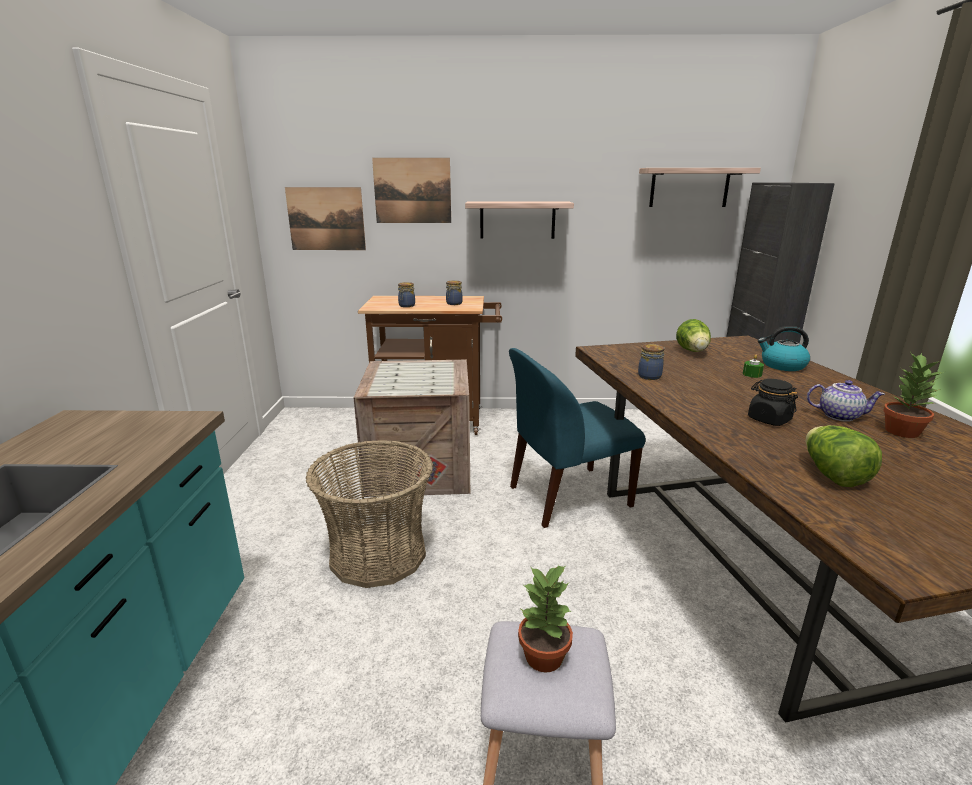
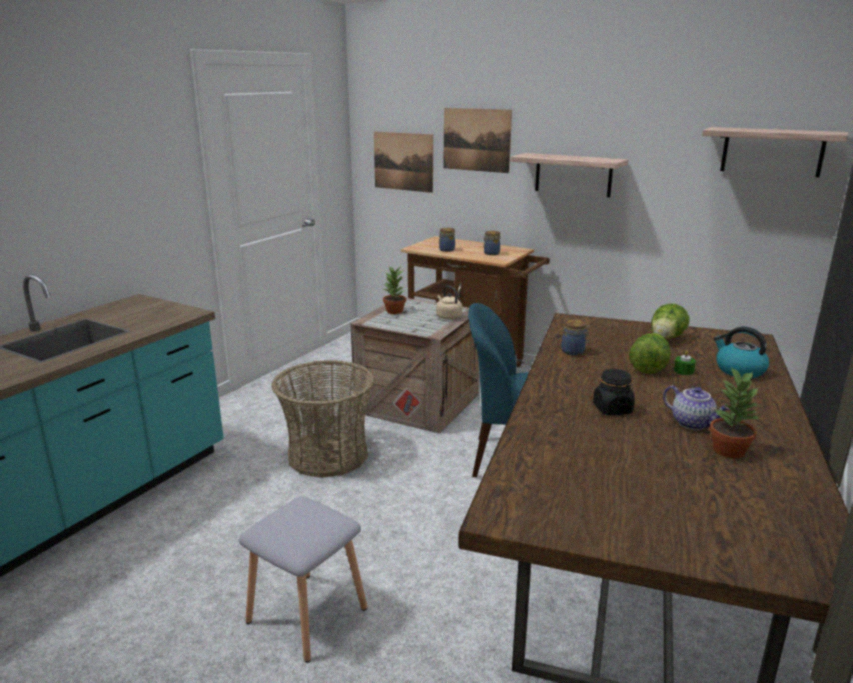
camera: 30 degrees right, 0 degrees up
(446, 371) = (448, 317): none -> beige kettle
(545, 657) = (300, 520): potted plant -> potted plant (394, 311)
(832, 475) = (576, 458): lettuce -> lettuce (648, 367)

